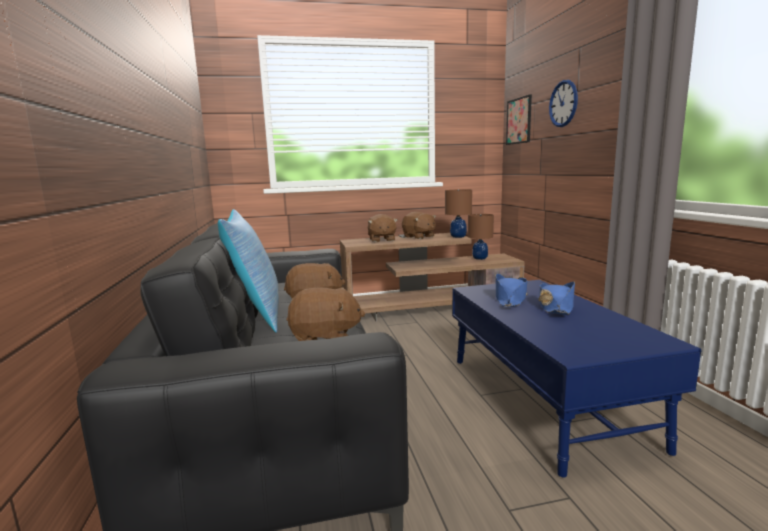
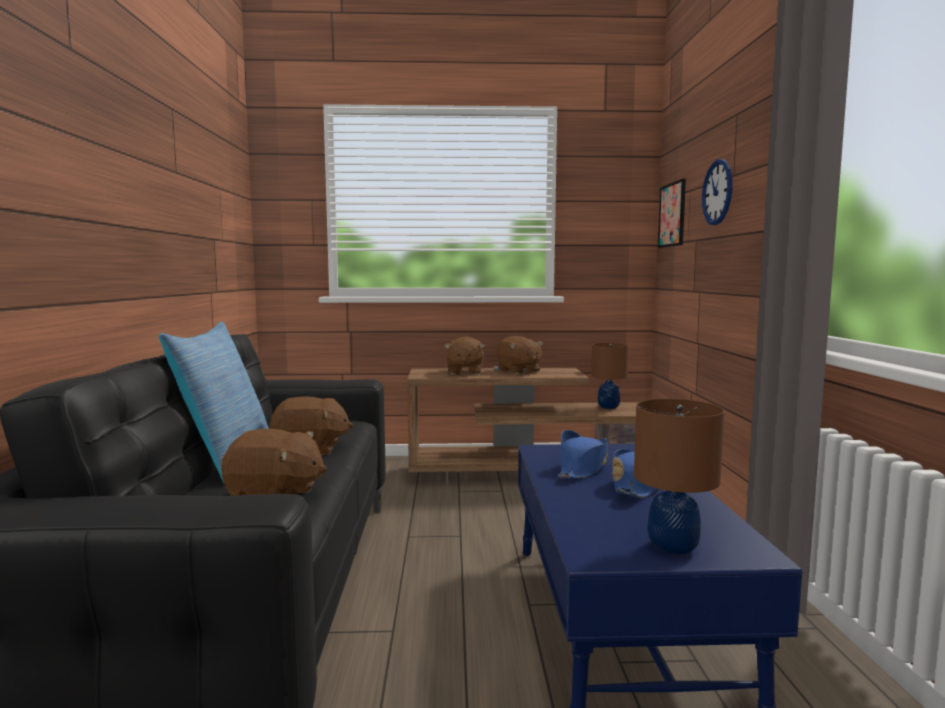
camera: 10 degrees right, 5 degrees down
(458, 237) = (571, 374): brown table lamp -> brown table lamp (672, 548)

